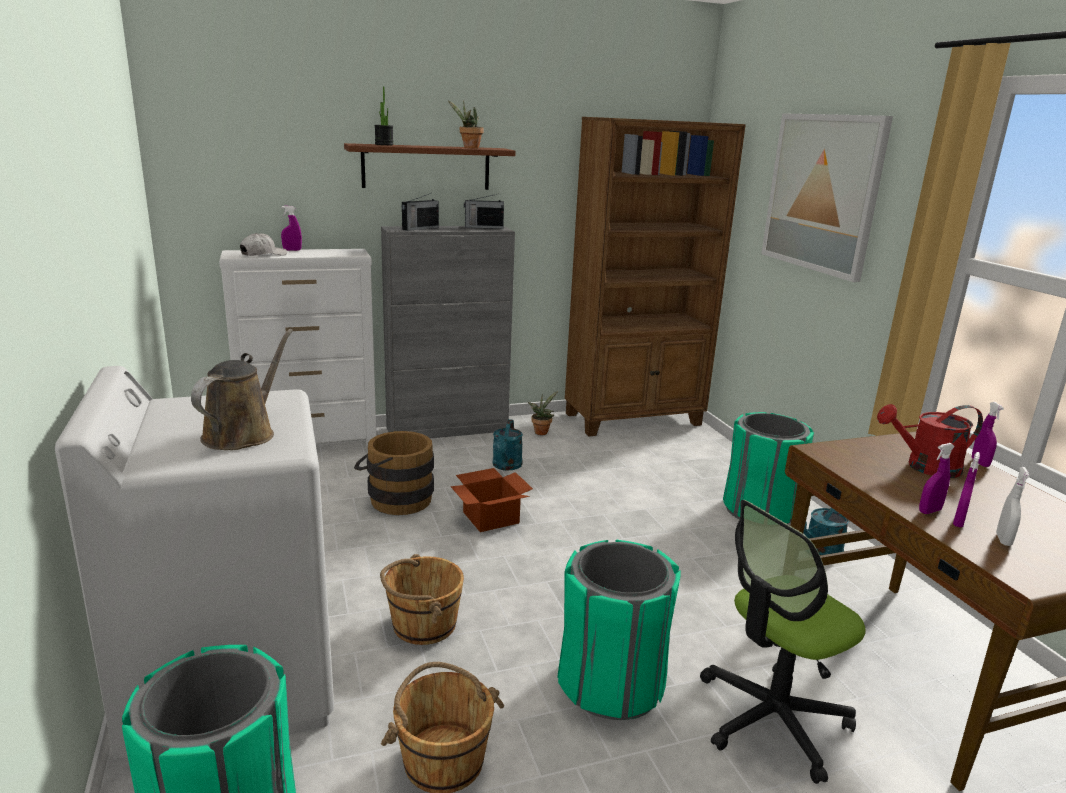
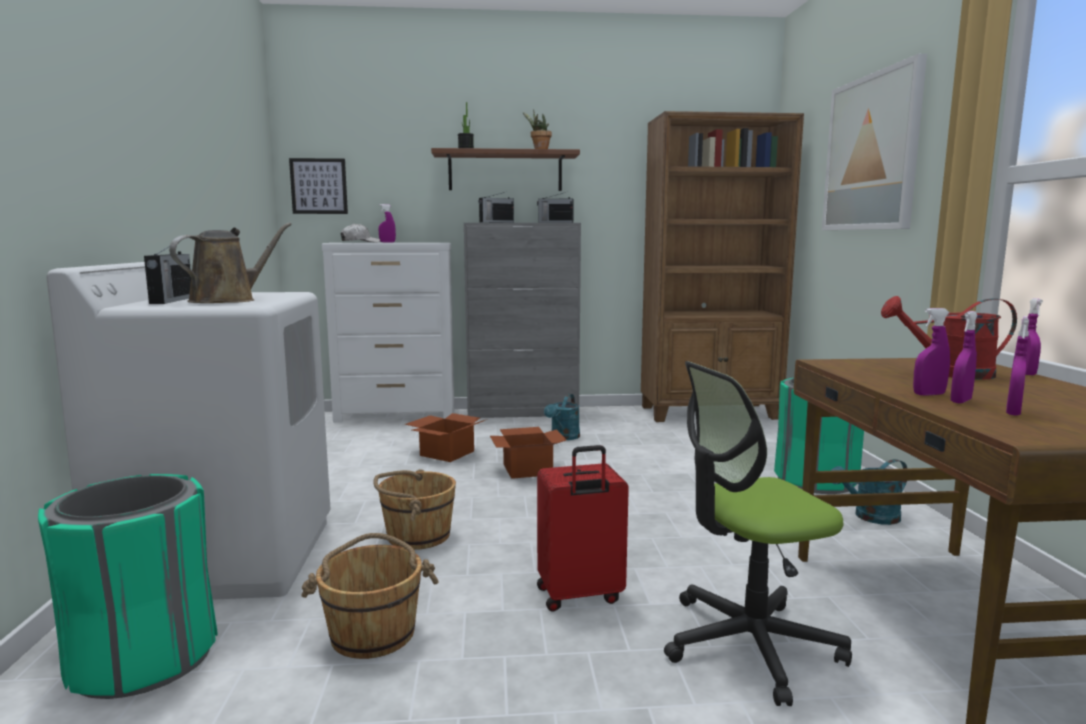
camera: 15 degrees right, 10 degrees down
(174, 438) = (171, 300): none -> radio
(202, 181) = (319, 186): none -> picture
(395, 499) = (446, 453): brown bucket -> cardboard box
(541, 431) = (611, 417): potted plant -> none
(612, 684) = (579, 596): green trash can -> red suitcase
(1003, 540) = (1013, 412): white spray bottle -> purple spray bottle

